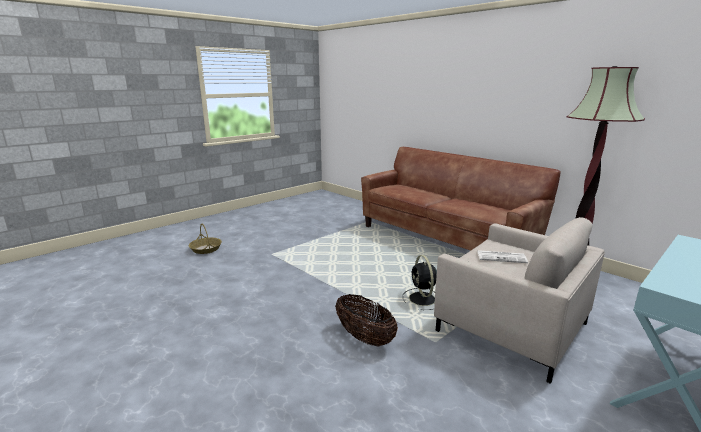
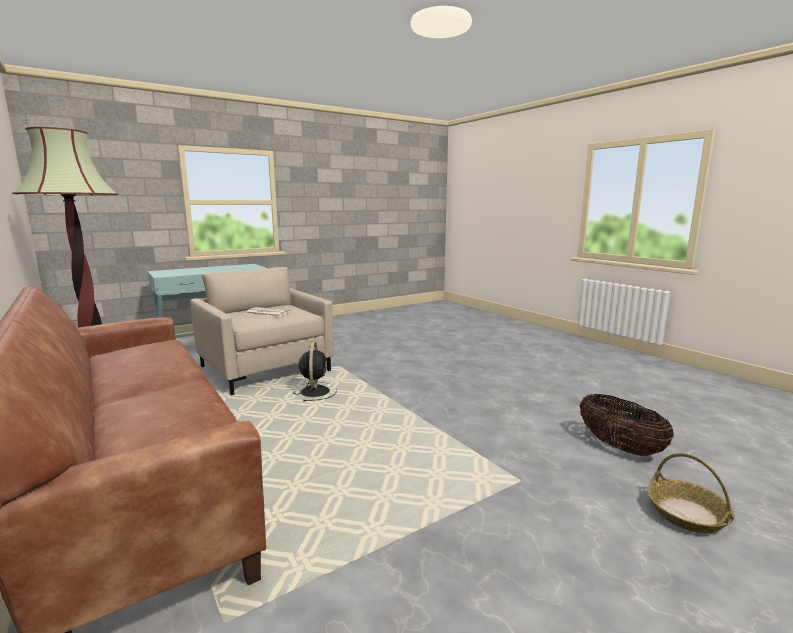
camera: 170 degrees left, 5 degrees down
(364, 338) = (392, 371): basket -> basket (619, 447)

